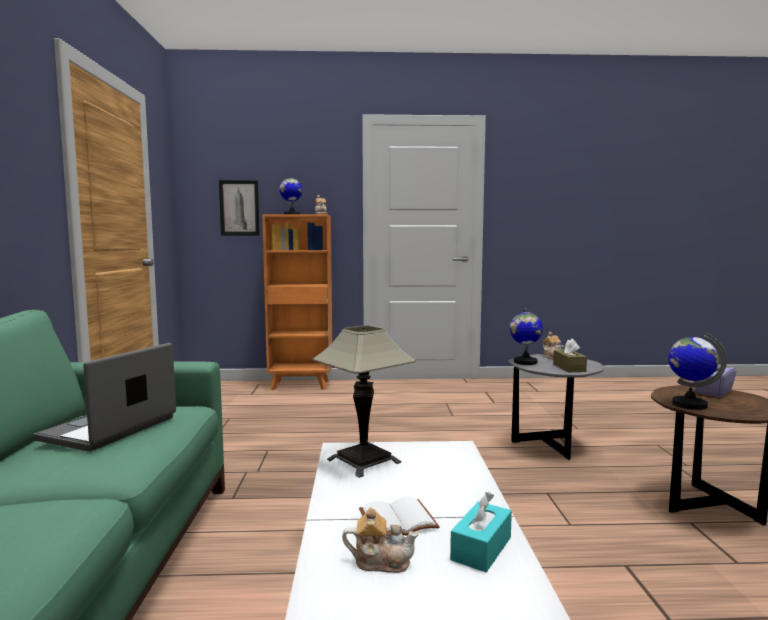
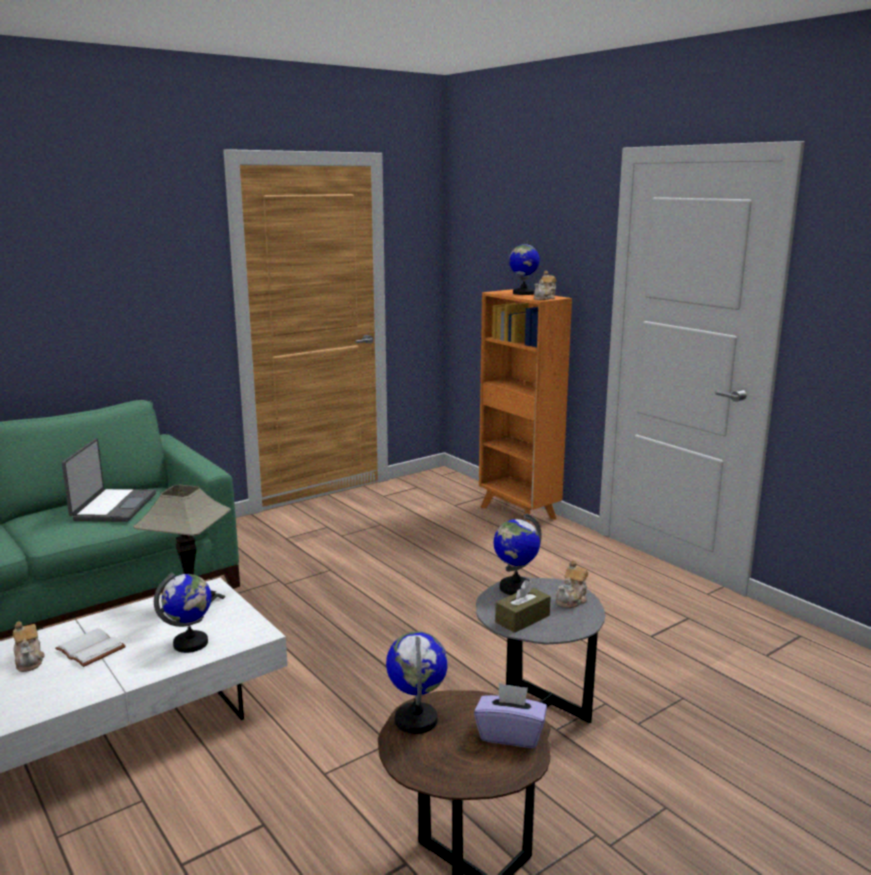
camera: 55 degrees right, 10 degrees up
(110, 429) = (113, 507): laptop -> laptop turned 105 degrees clockwise
(239, 208) = (493, 274): picture -> none
(444, 473) = (191, 643): none -> globe
(481, 548) = (63, 691): turquoise tissue box -> none

